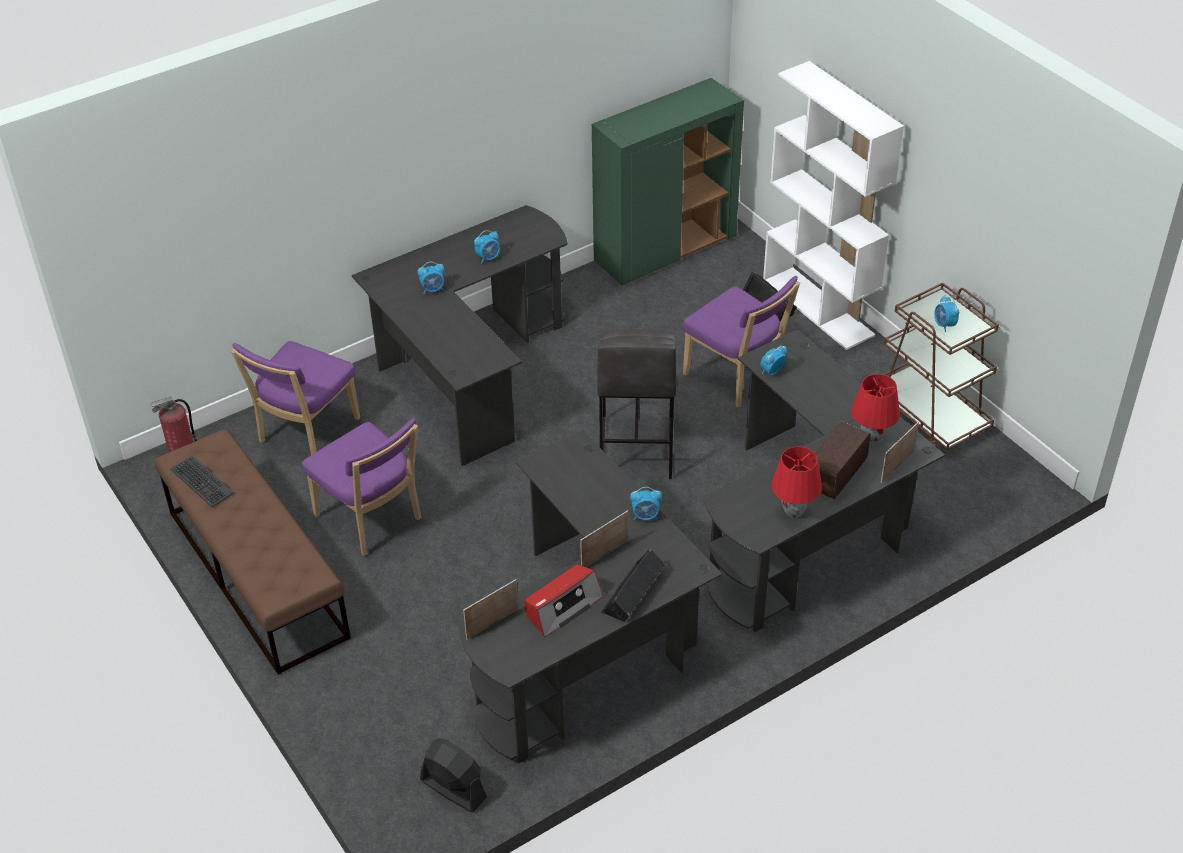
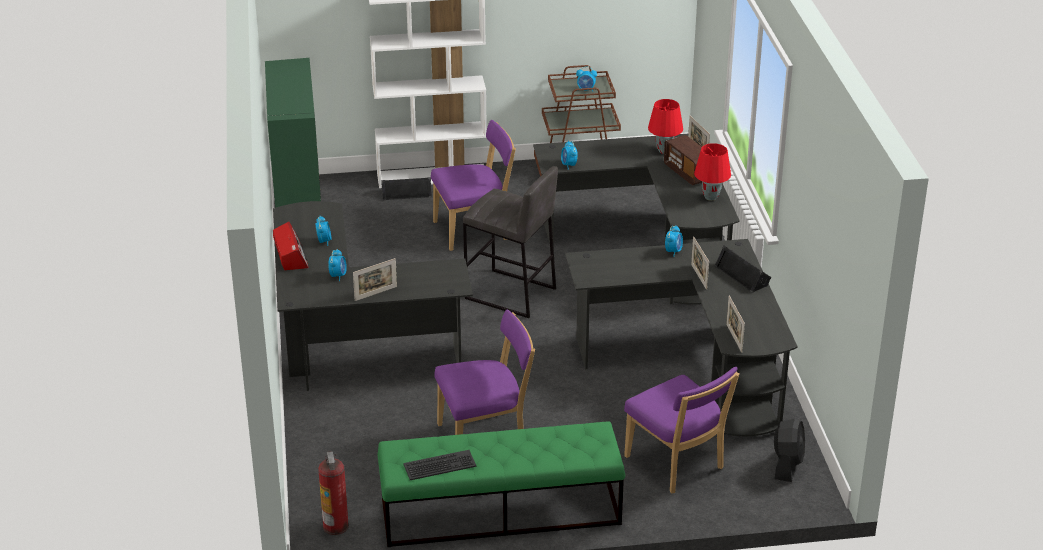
camera: 65 degrees left, 10 degrees down
(256, 573) = (500, 512): brown bench -> green bench
(306, 433) = (350, 448): purple chair -> purple chair (677, 465)
(416, 325) = (376, 293): none -> picture frame
(453, 788) = (787, 464): black fan -> black fan turned 135 degrees clockwise
(562, 607) = (737, 306): radio -> radio (290, 255)

